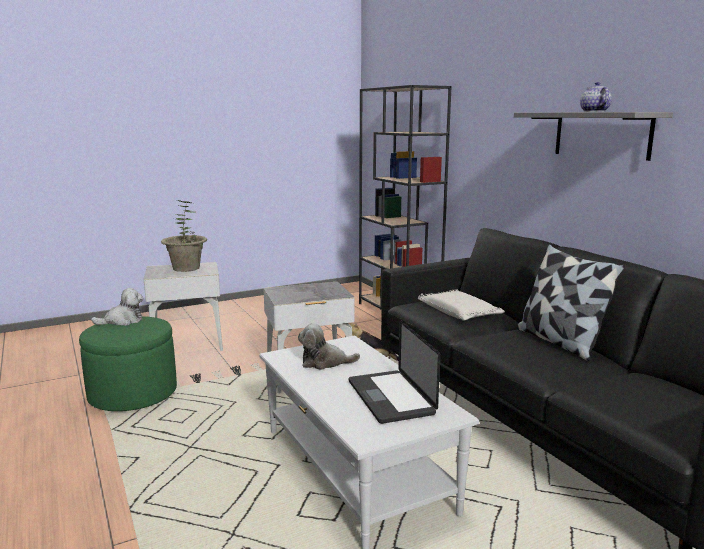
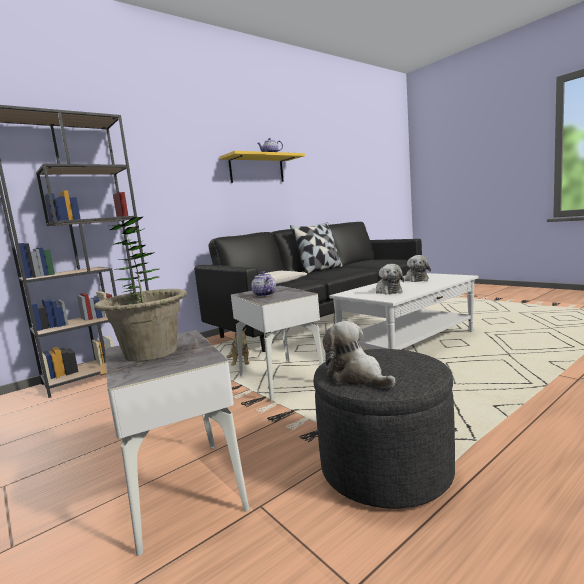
camera: 100 degrees left, 5 degrees down
(133, 393) = (385, 467): green ottoman -> grey ottoman
(307, 289) = (264, 295): none -> teapot
(390, 397) = (416, 279): laptop -> plush toy
(601, 134) = (256, 169): grey shelf -> yellow shelf

